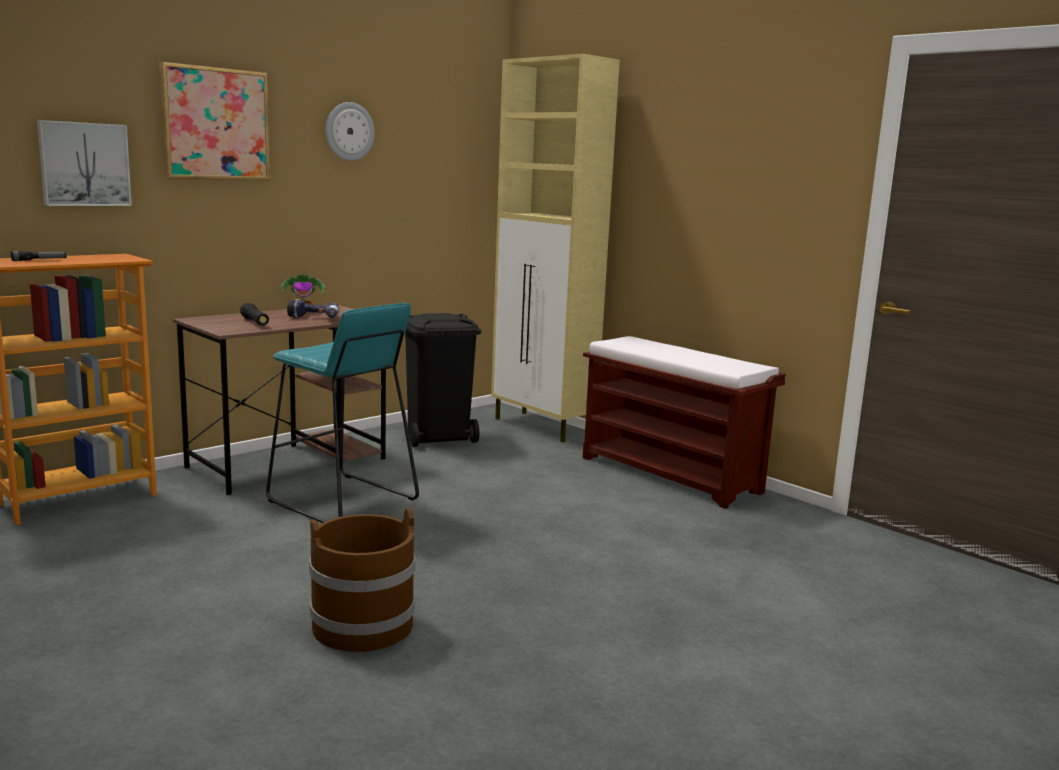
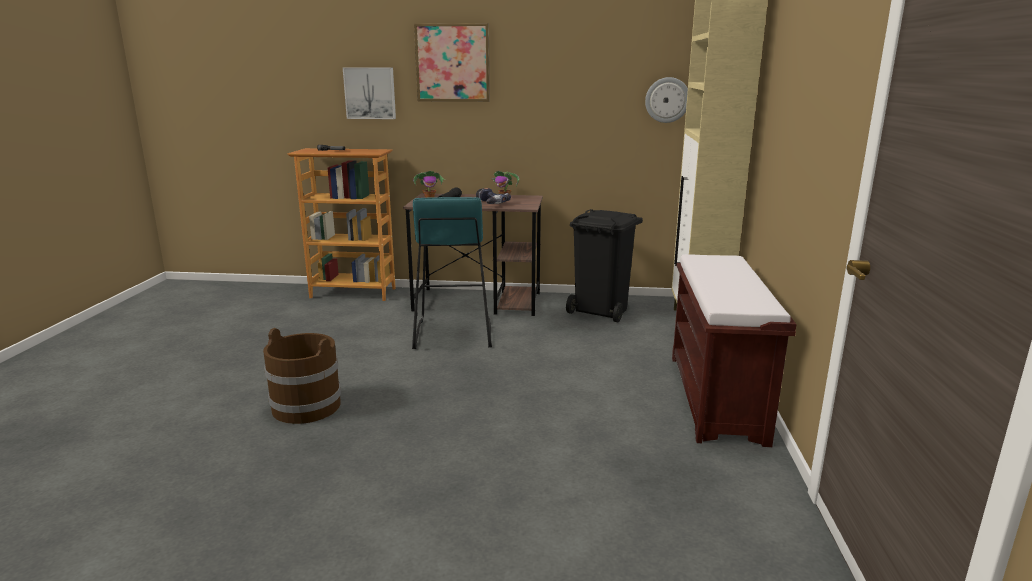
camera: 50 degrees right, 5 degrees up
(208, 321) = (429, 197): none -> potted plant
(349, 131) = (559, 62): wall clock -> wall clock (667, 100)

